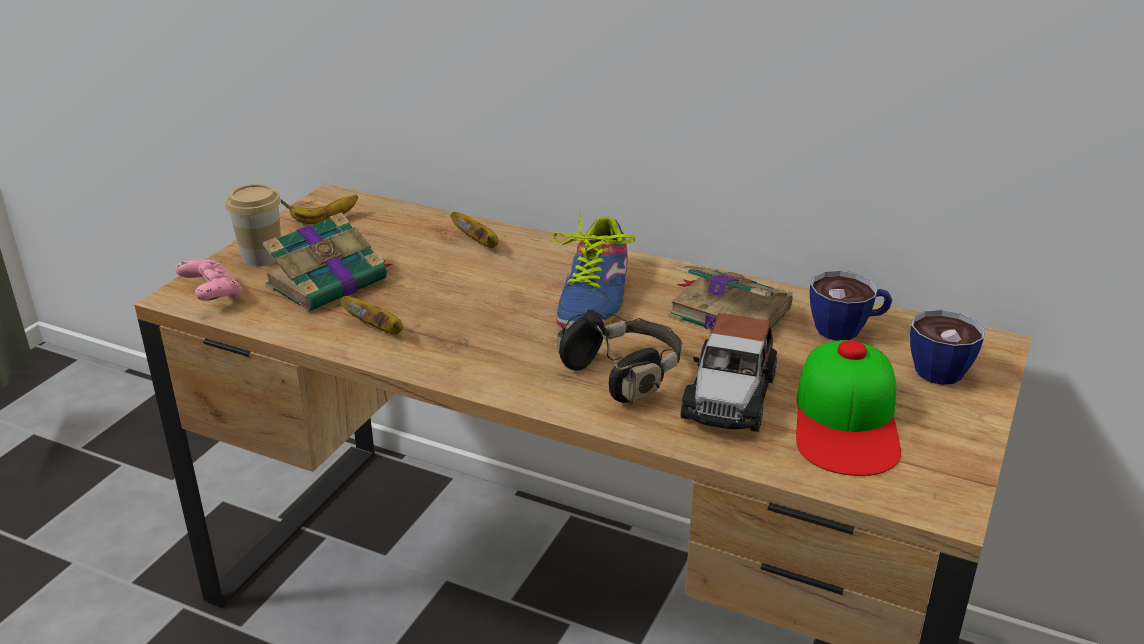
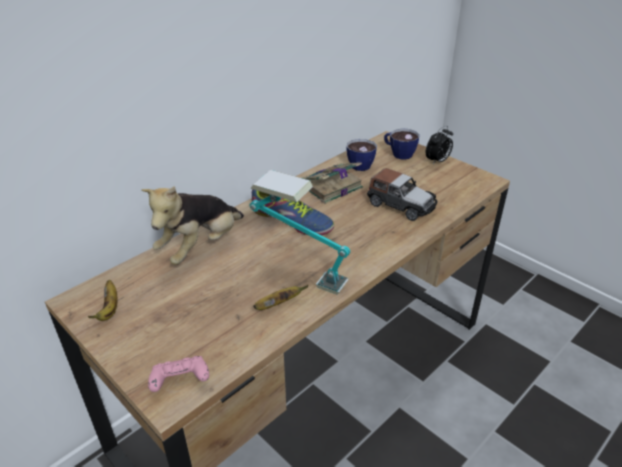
camera: 70 degrees left, 5 degrees up
(262, 256) = (140, 348): cup -> none
(329, 282) = (204, 317): book -> none
(458, 330) = (298, 272): none -> table lamp
(478, 243) = (200, 247): banana -> plush toy
(624, 374) = (369, 228): black headphones -> none
(847, 420) = (427, 183): cap -> none
(960, 422) = (437, 161): none -> alarm clock

